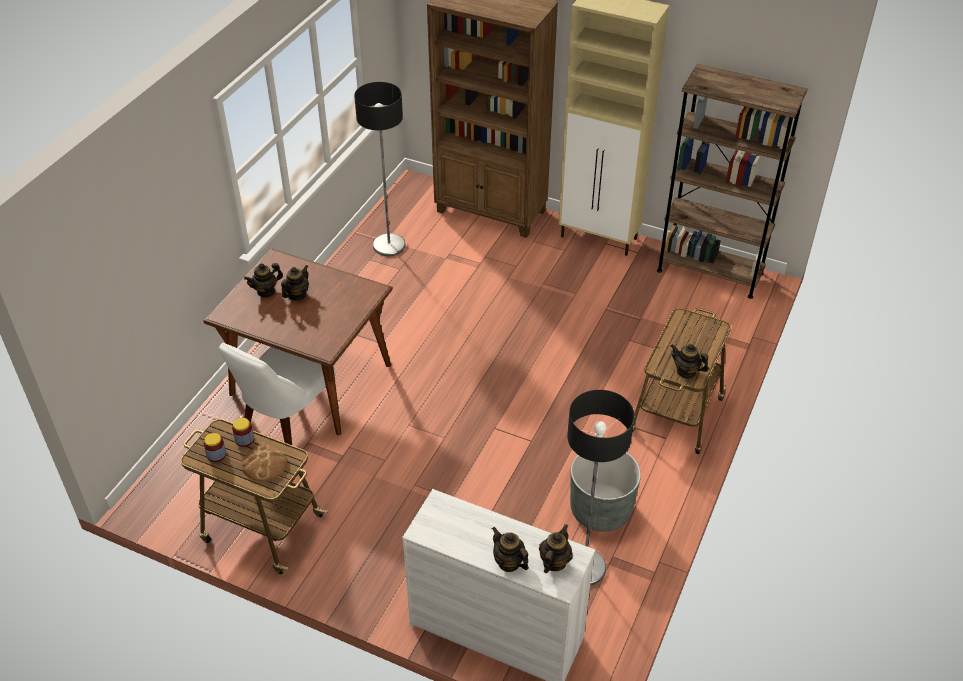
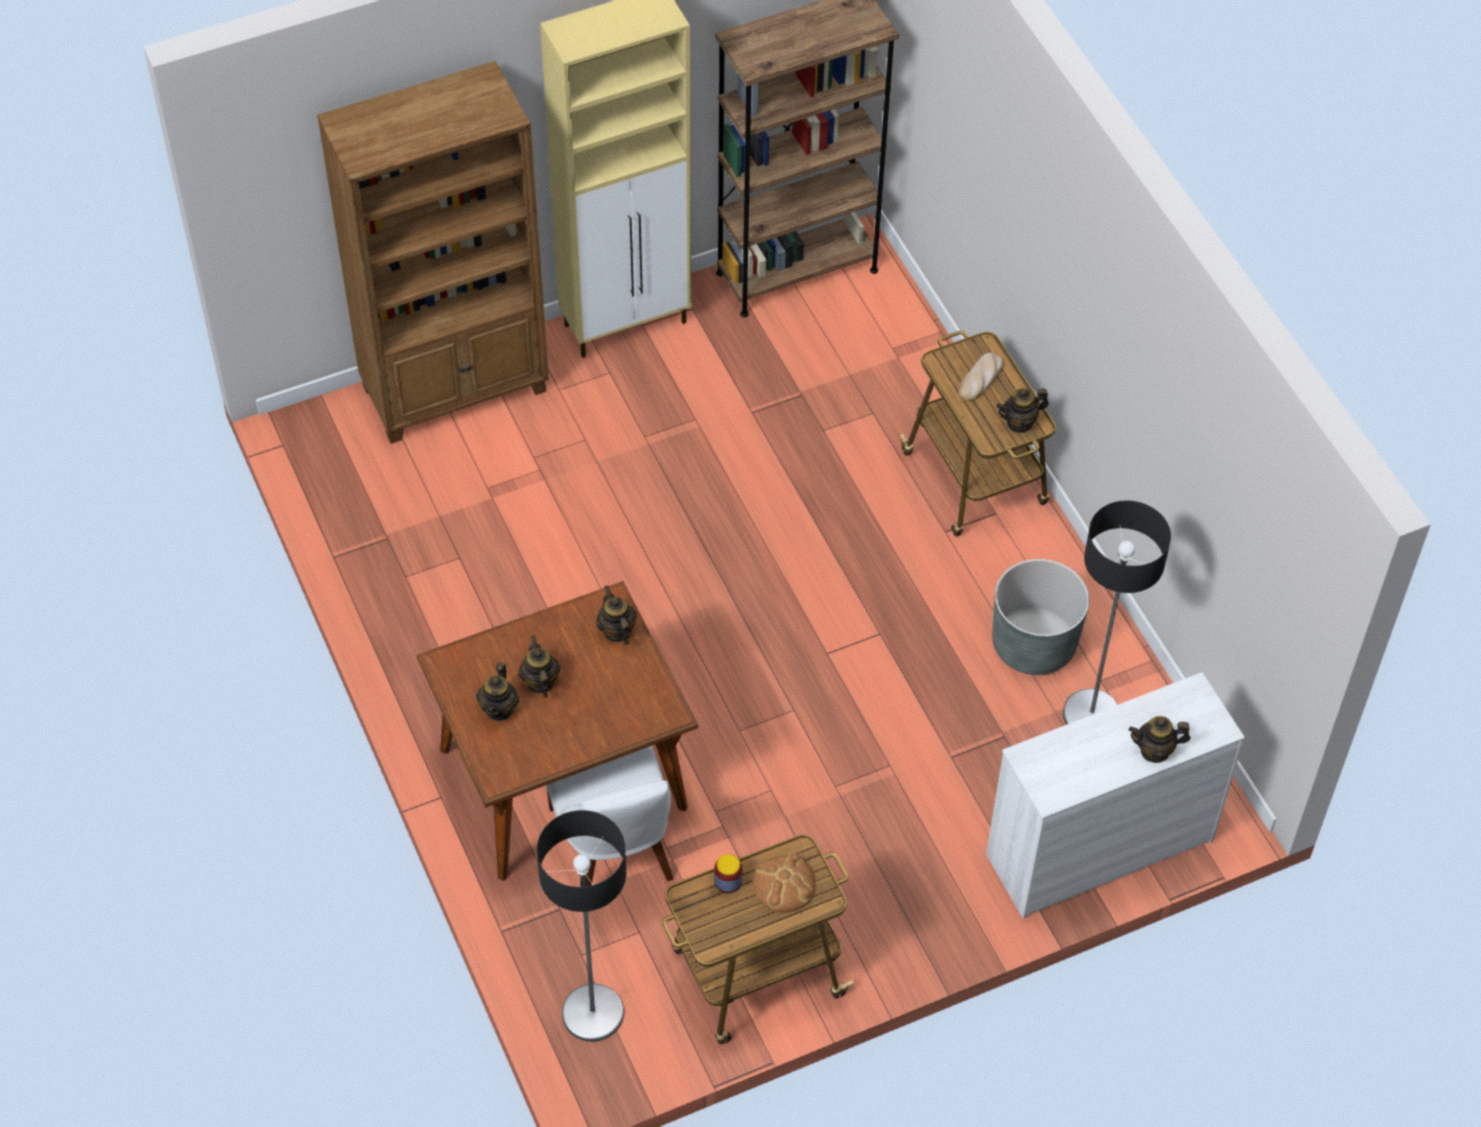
camera: 50 degrees left, 10 degrees up
(216, 455) = (724, 922): jar -> none
(388, 245) = (401, 539): floor lamp -> floor lamp (592, 1014)
(554, 562) = (1187, 714): teapot -> teapot (616, 631)
(693, 339) = (980, 379): none -> bread

